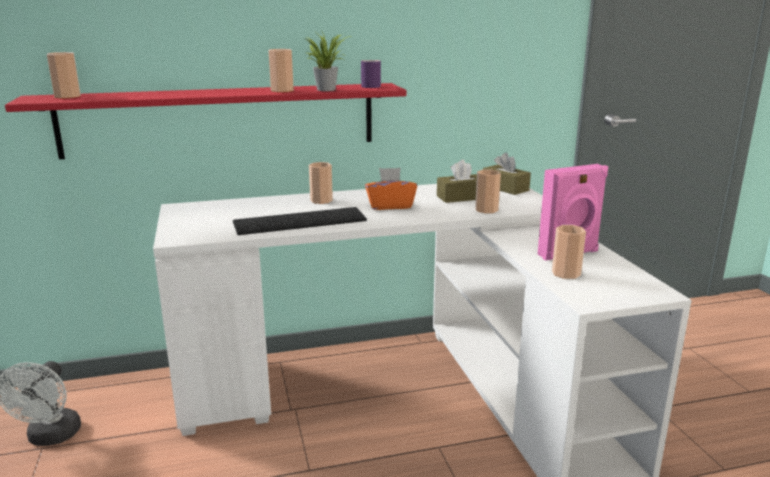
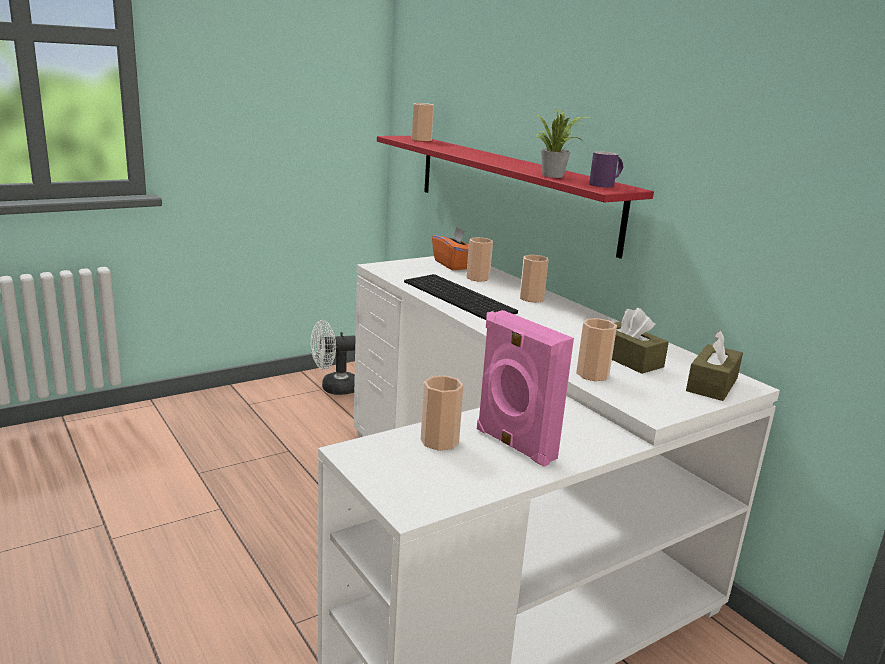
camera: 70 degrees right, 0 degrees up
(282, 90) = (525, 168): cup -> cup (478, 278)
(390, 206) = (548, 326): orange tissue box -> orange tissue box (453, 265)

